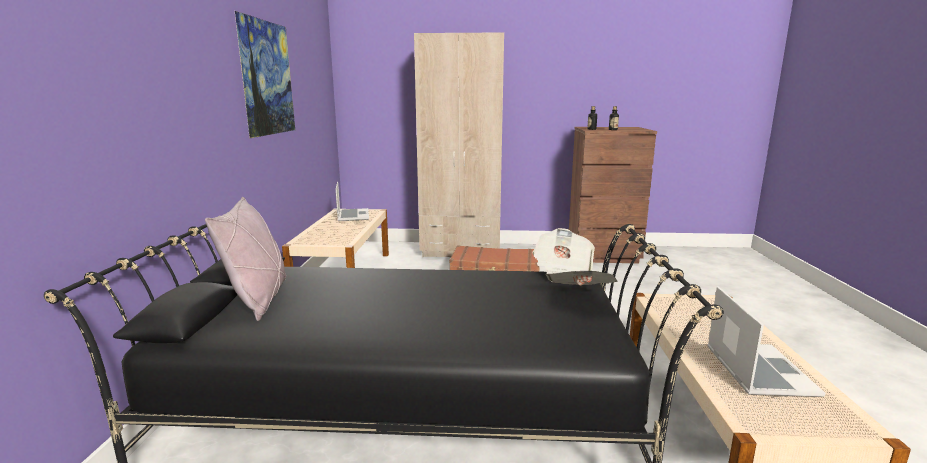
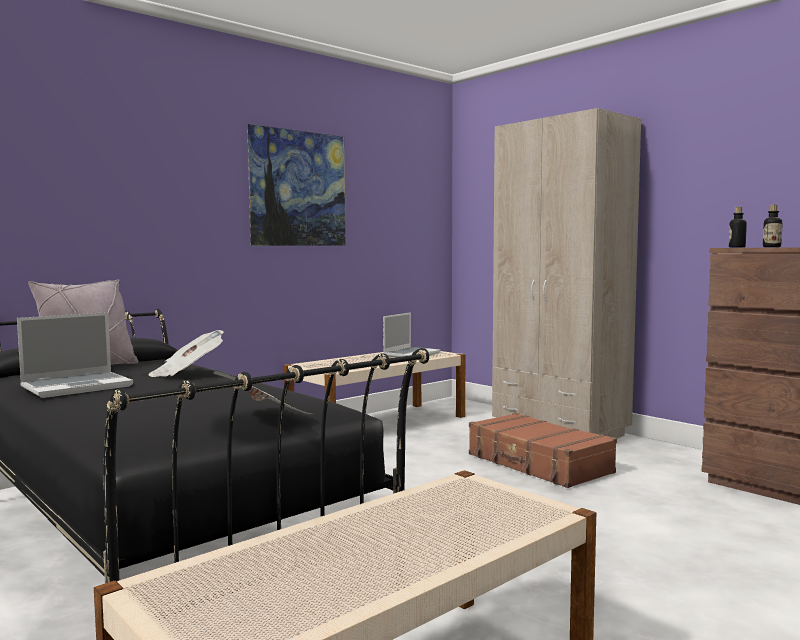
camera: 45 degrees right, 10 degrees down
(562, 272) = (334, 403): newspaper -> newspaper (187, 373)
(757, 370) = (320, 566): laptop -> laptop (78, 387)

